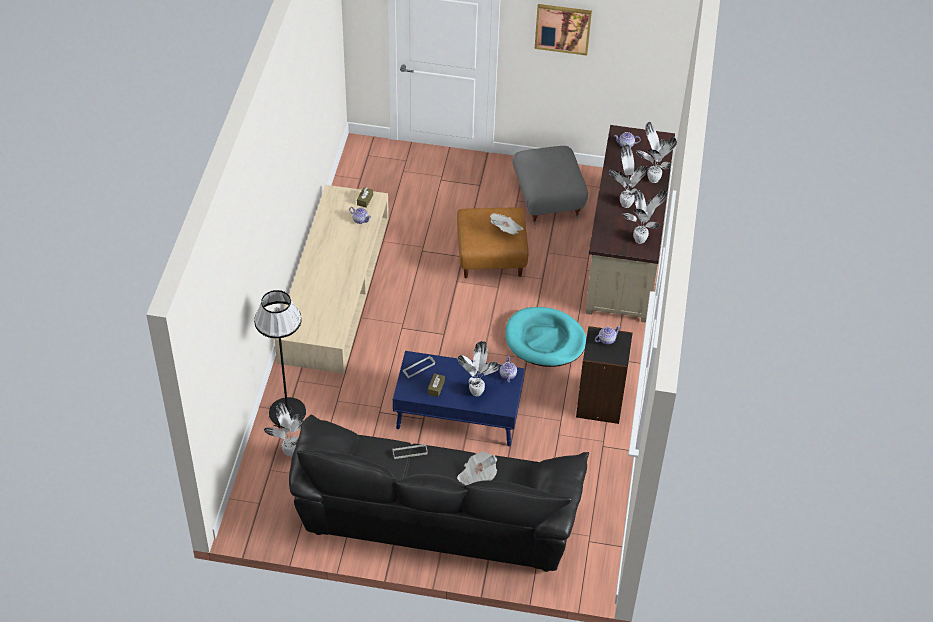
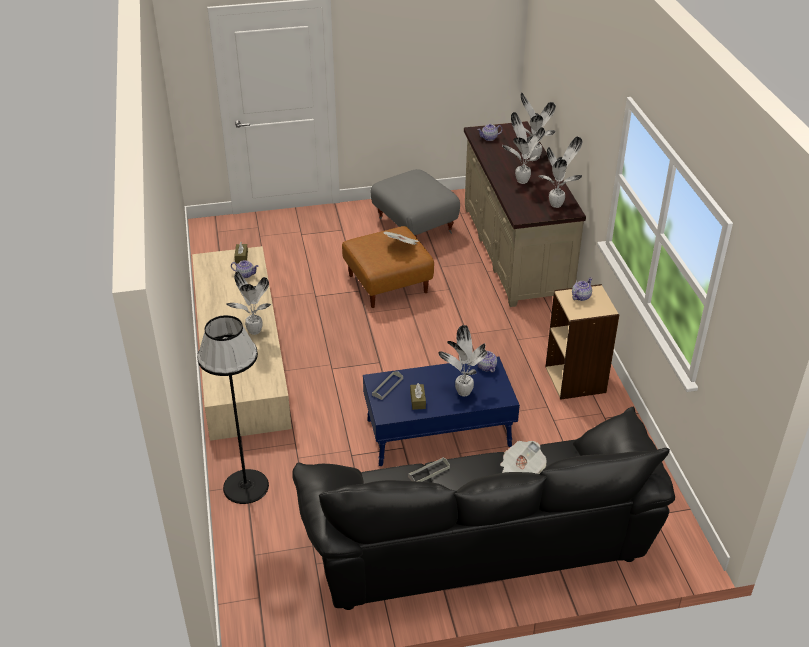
camera: 20 degrees left, 10 degrees down
(289, 452) = (269, 529): potted plant -> potted plant (254, 332)
(545, 340) = (485, 339): turquoise dog bed -> none
(563, 28) = (398, 36): picture -> none
(600, 403) = (576, 379): black bookcase -> beige bookcase

